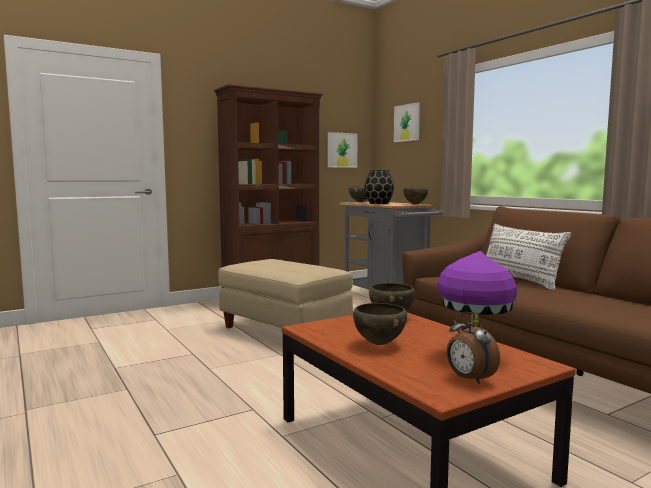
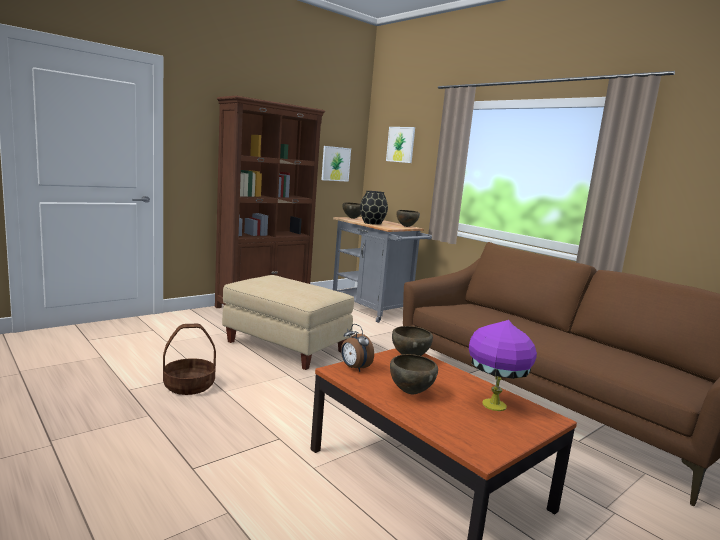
camera: 10 degrees left, 5 degrees up
(175, 364) = (189, 385): none -> basket
(469, 379) = (498, 435): alarm clock -> alarm clock (354, 368)
(519, 280) = (505, 314): white pillow -> none

